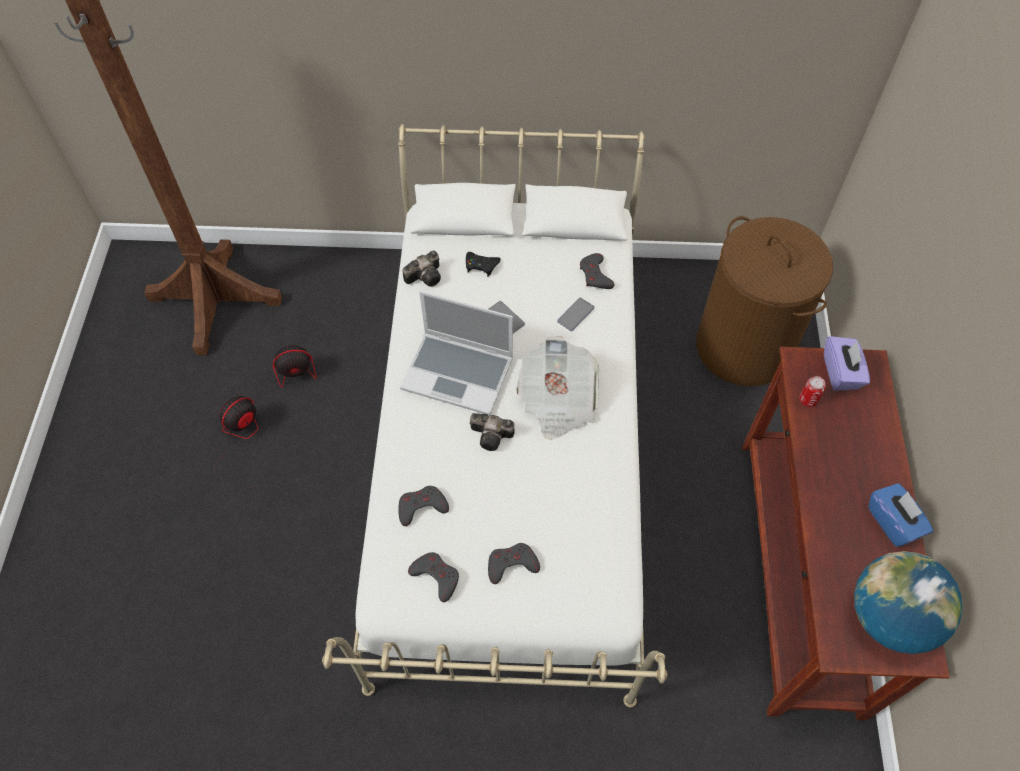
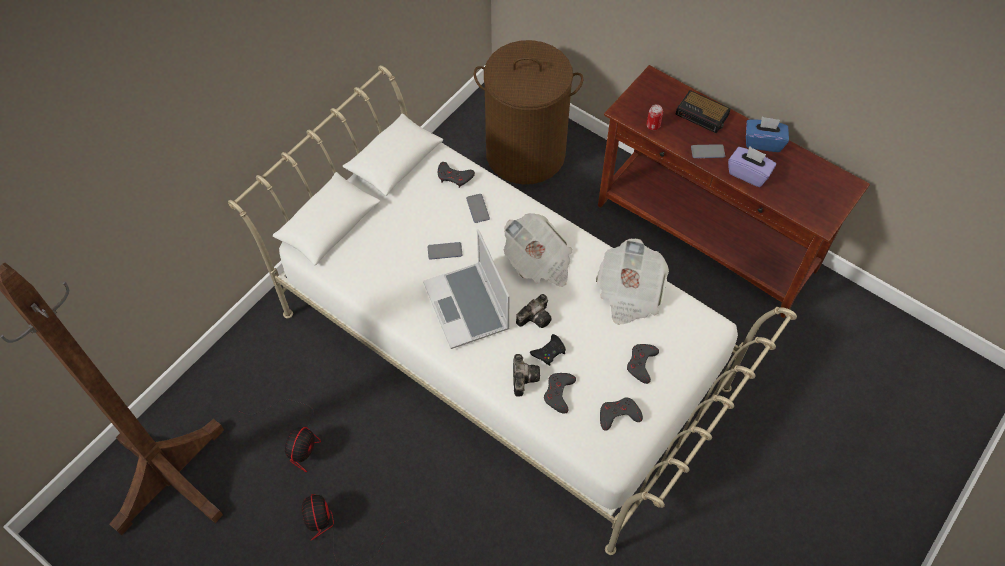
camera: 55 degrees left, 0 degrees up
(426, 276) = (363, 278): camera -> camera (523, 377)
(459, 373) = (468, 307): laptop -> laptop turned 105 degrees clockwise
(481, 265) = (385, 238): black game controller -> black game controller (549, 352)
(587, 504) = (629, 293): none -> newspaper
(824, 472) = (707, 152): none -> phone
(841, 373) = (647, 96): purple tissue box -> purple tissue box (748, 173)
(870, 439) = (703, 115): none -> alarm clock
(889, 617) = (818, 185): globe -> none

